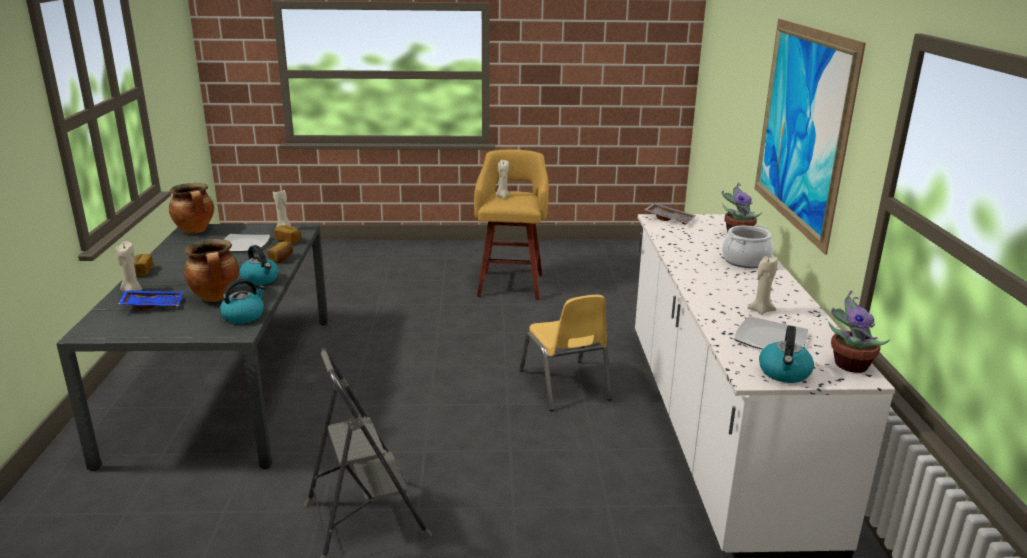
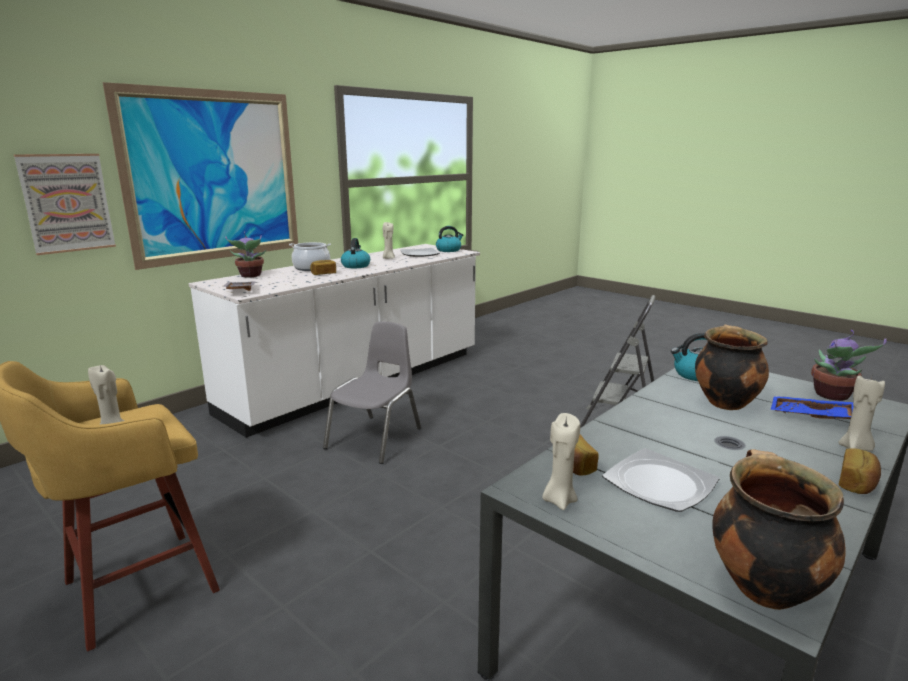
camera: 135 degrees left, 5 degrees down
(260, 279) = (659, 408): kettle -> kettle (355, 266)
(282, 259) = (611, 430): bread -> bread (324, 274)
(564, 385) = (375, 438): yellow chair -> grey chair
(750, 115) = (67, 203): none -> picture
(848, 364) = (418, 247): potted plant -> potted plant (832, 396)

